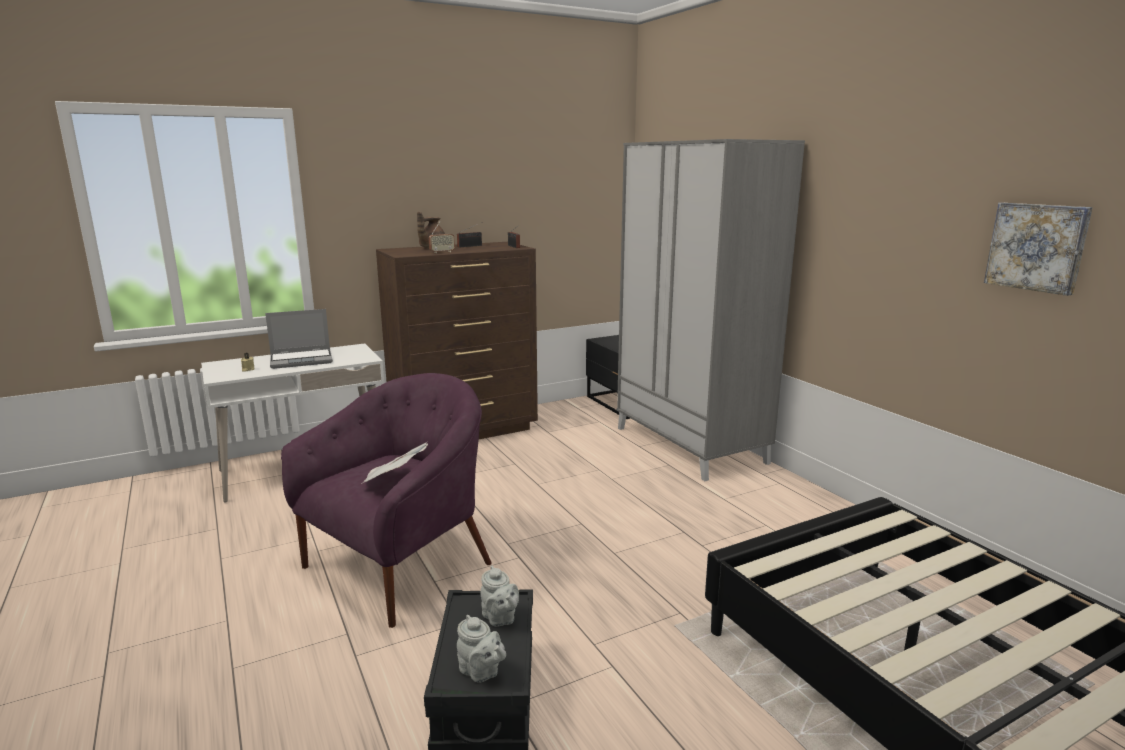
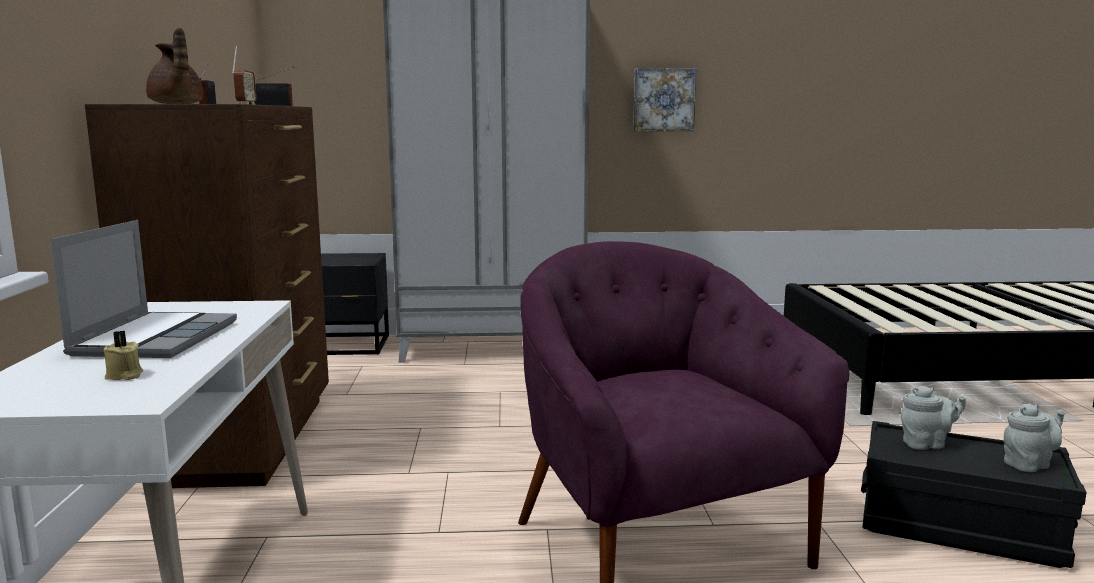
camera: 65 degrees left, 5 degrees down
(395, 480) = (708, 382): newspaper -> none
(1037, 247) = (809, 69): picture -> picture (663, 100)

